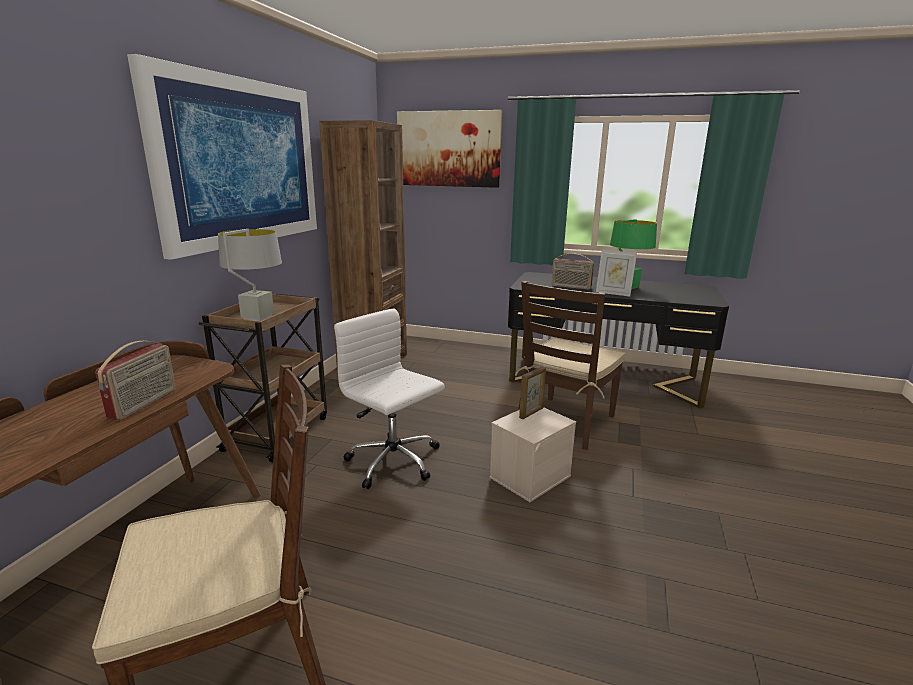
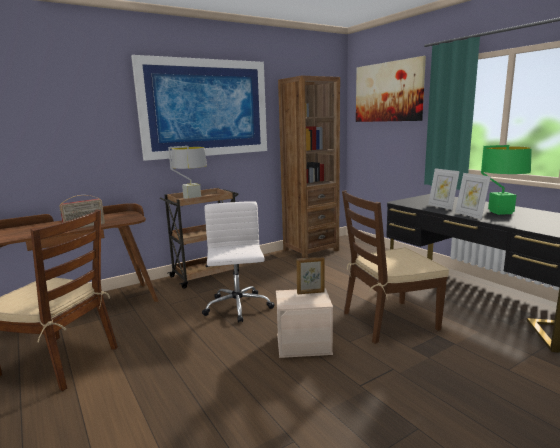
camera: 40 degrees right, 5 degrees down
(571, 287) = (442, 206): radio -> picture frame

